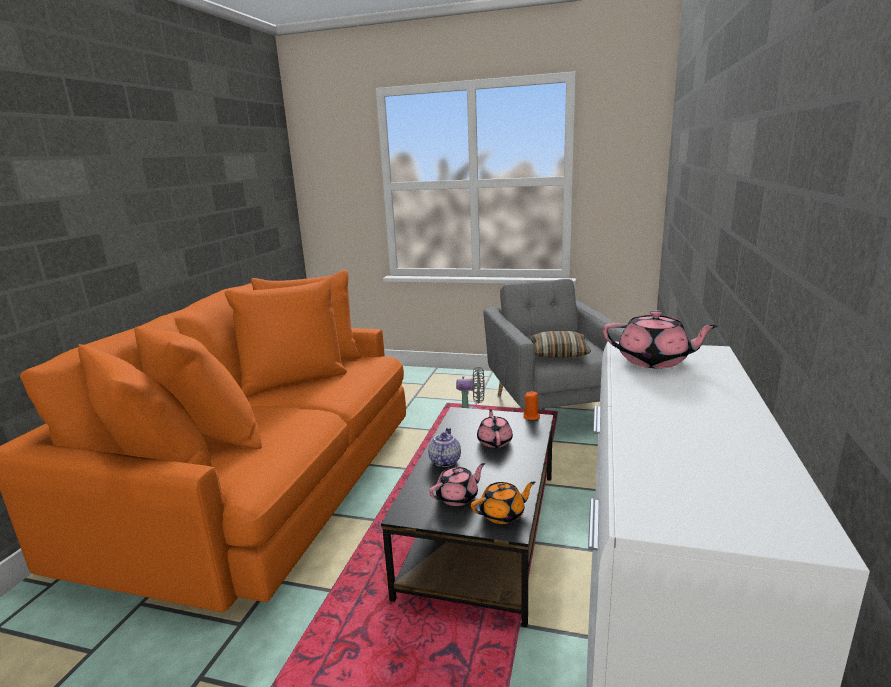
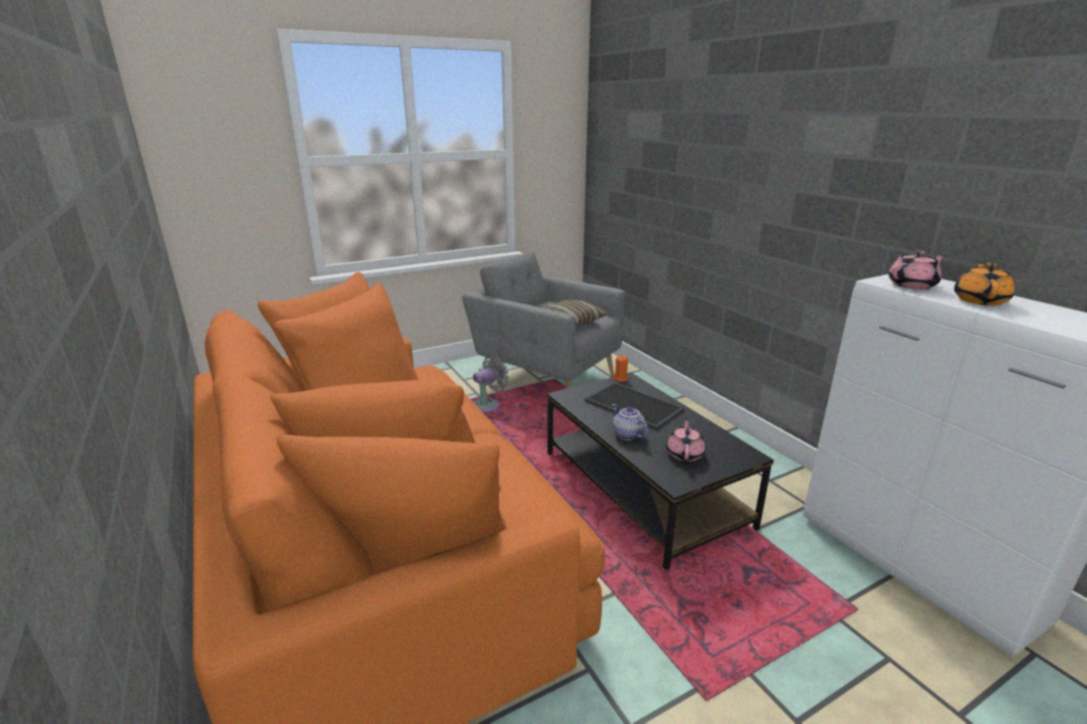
camera: 45 degrees left, 5 degrees up
(494, 441) = (631, 405): pink teapot -> tray
(503, 514) = (729, 450): orange teapot -> orange teapot (980, 300)

